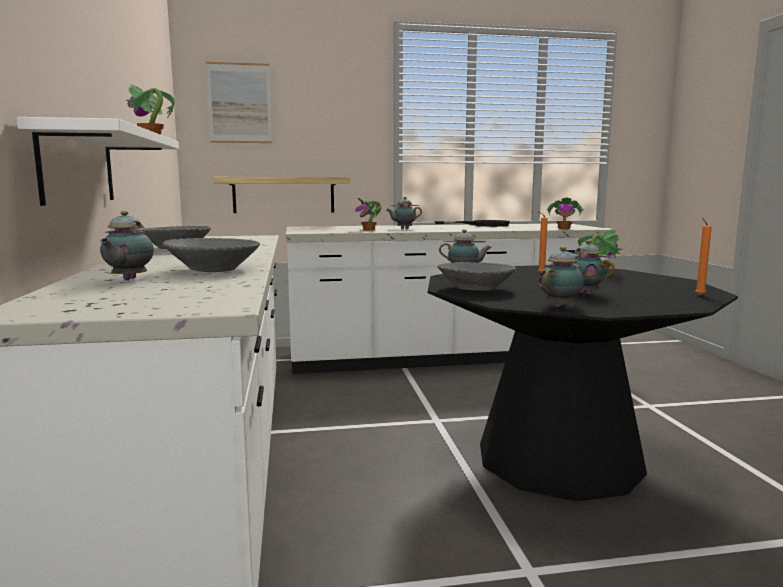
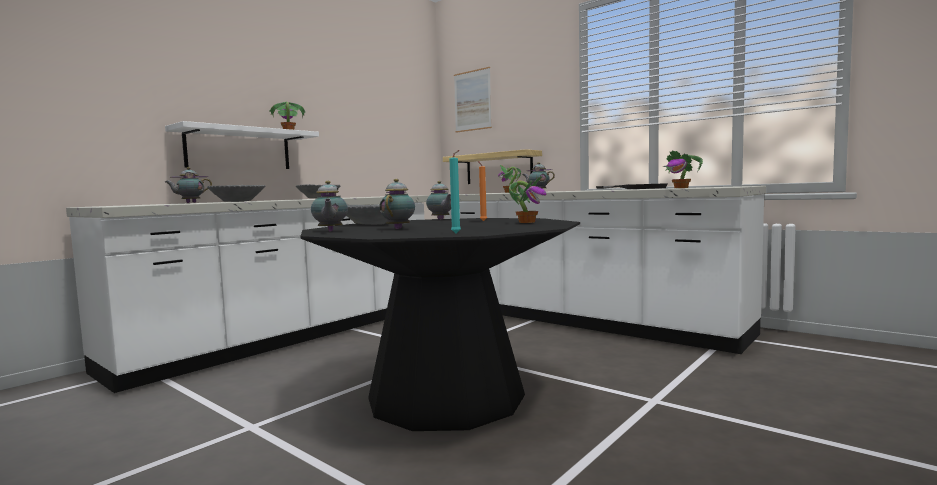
camera: 50 degrees right, 5 degrees down
(561, 306) = (330, 231): teapot -> teapot turned 75 degrees clockwise
(699, 295) = (457, 233): orange candle -> turquoise candle

